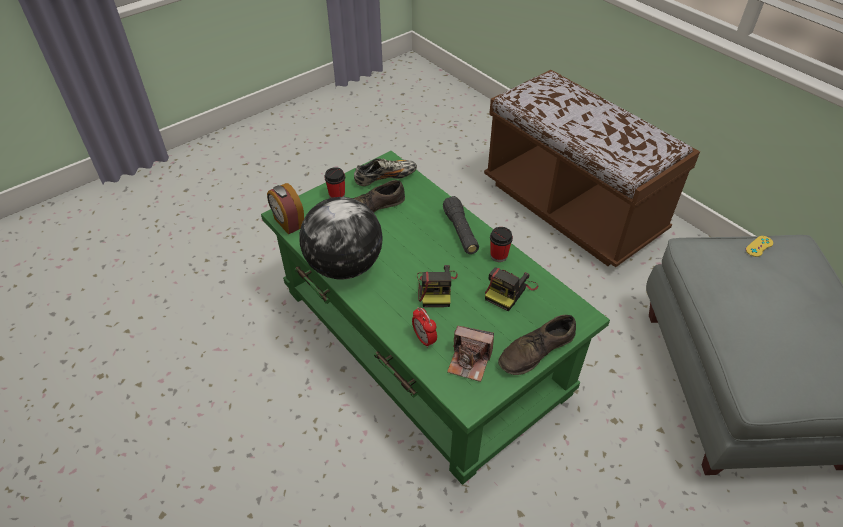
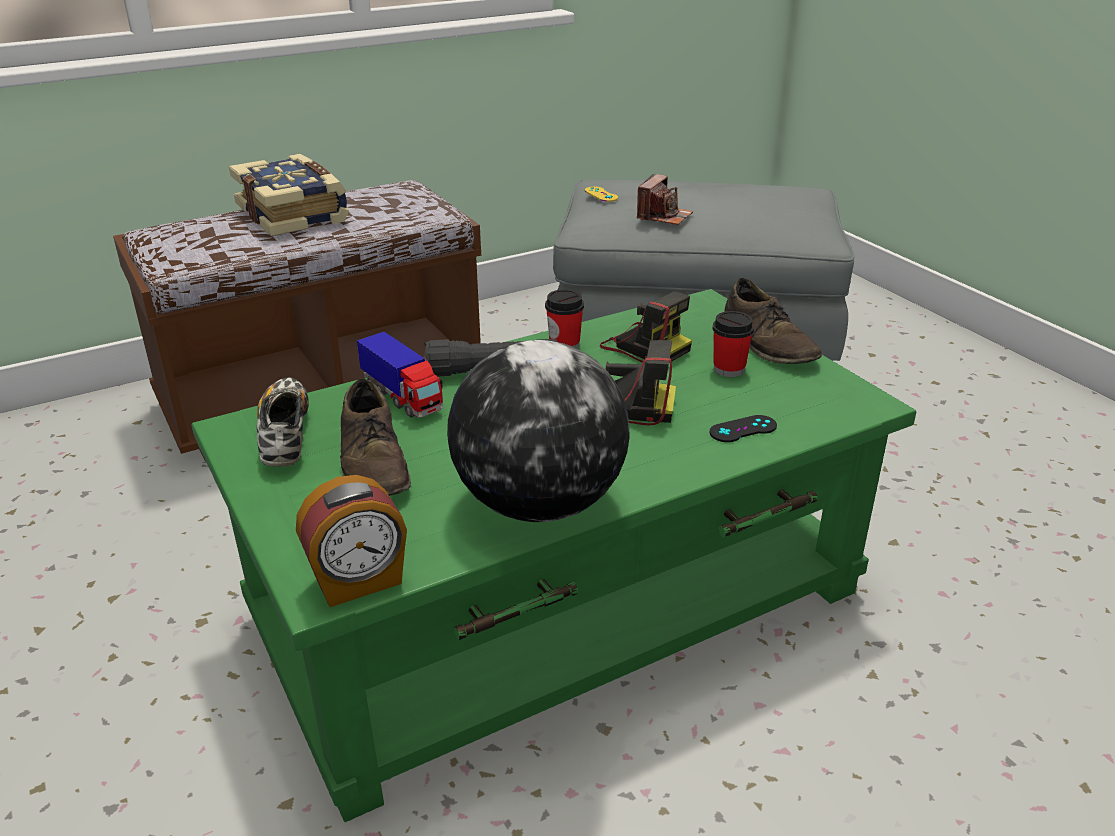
camera: 80 degrees left, 15 degrees down
(337, 195) = (300, 503): cup -> cup (729, 369)
(424, 339) = (743, 429): alarm clock -> black game controller
(426, 206) = (403, 397): none -> toy truck
(469, 361) = (790, 394): camera -> camera (664, 216)
(596, 115) = (294, 214): none -> book

